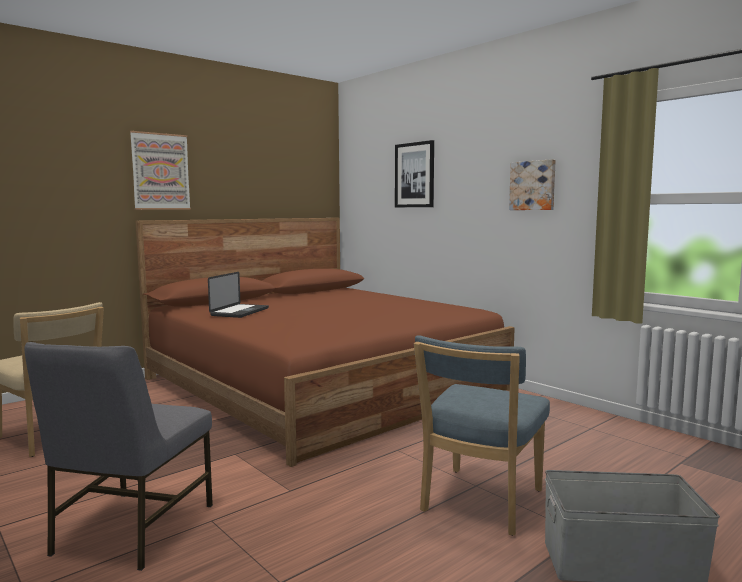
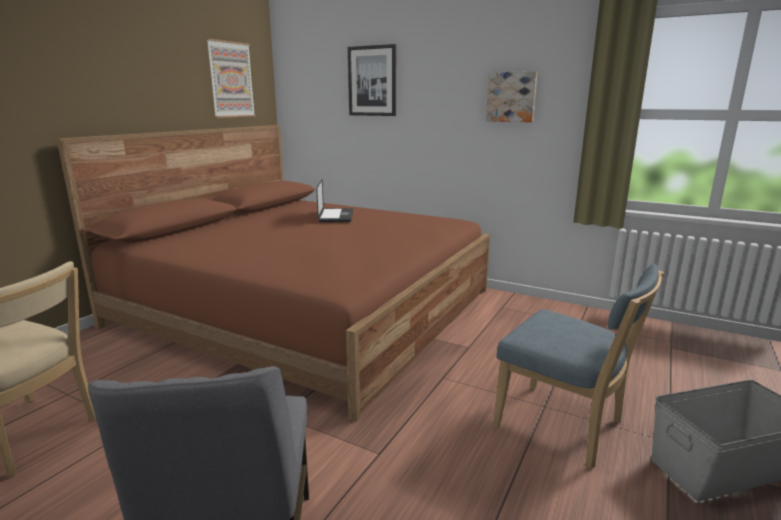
camera: 20 degrees left, 10 degrees up
(160, 171) = (79, 73): picture -> picture (231, 80)
(240, 312) = (222, 245): laptop -> laptop (336, 216)
(479, 503) = (564, 427): blue chair -> blue chair turned 60 degrees counterclockwise

